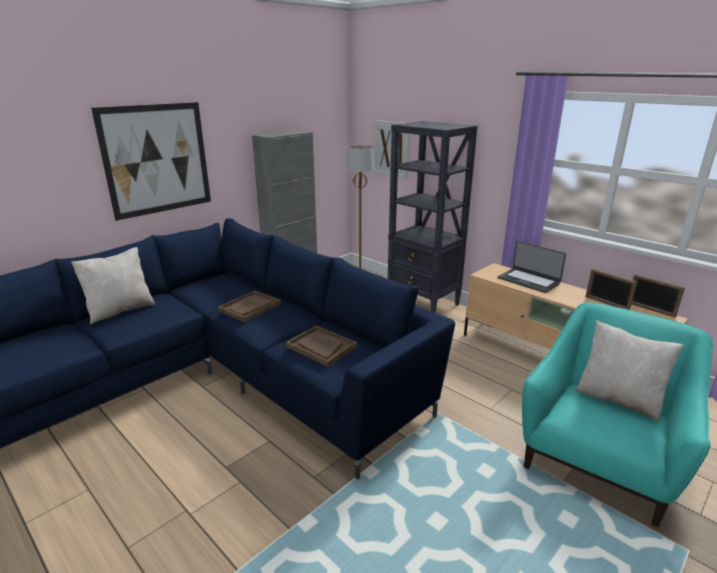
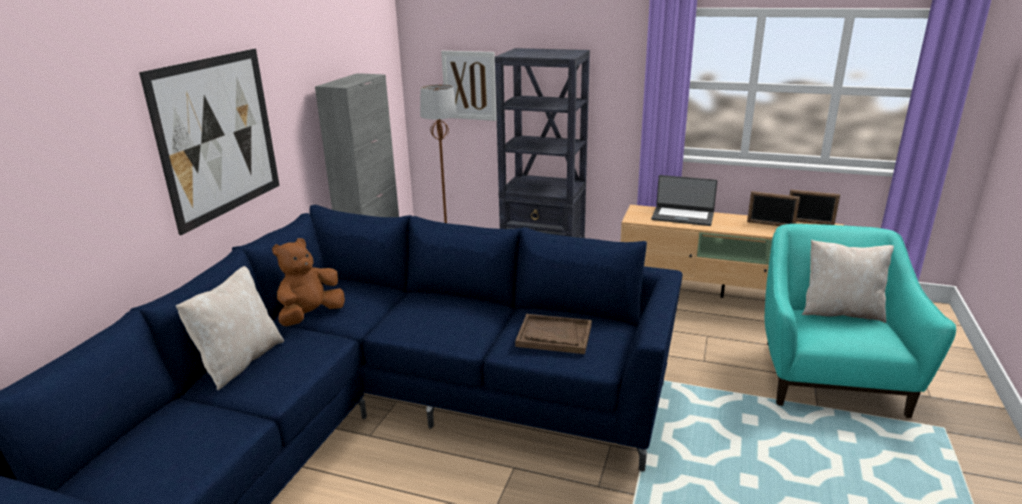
camera: 25 degrees left, 0 degrees up
(189, 293) = (310, 316): none -> brown plush toy
(250, 307) = (417, 314): brown tray -> none

